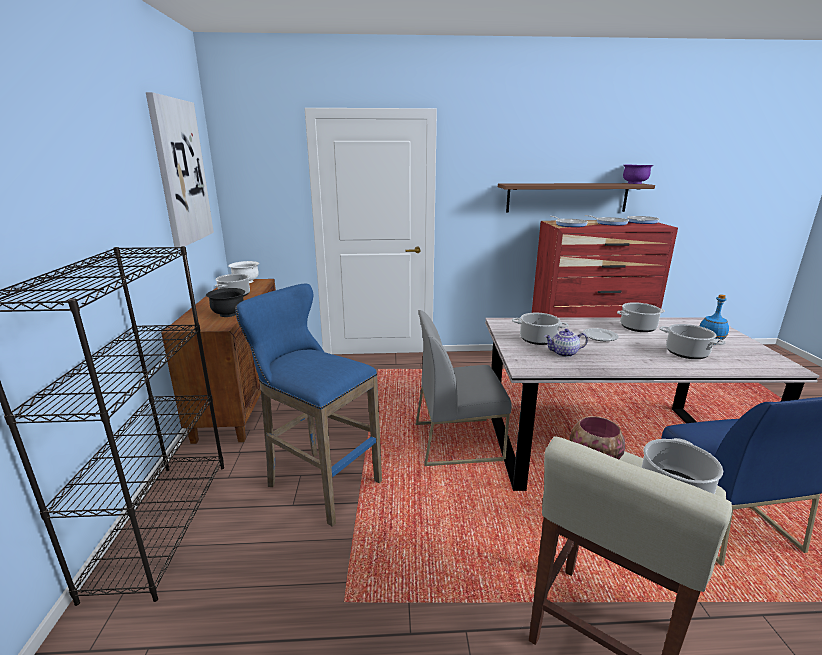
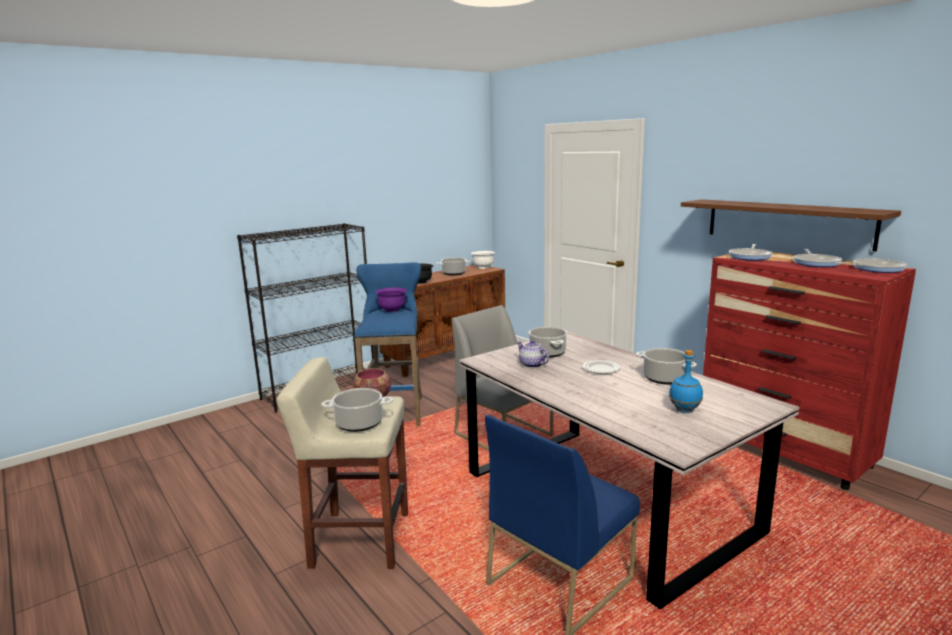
camera: 55 degrees right, 5 degrees down
(181, 172) = (437, 178): picture -> none
(635, 183) = (875, 210): purple bowl -> purple bowl (392, 310)
(686, 353) = (626, 403): cooking pot -> none

